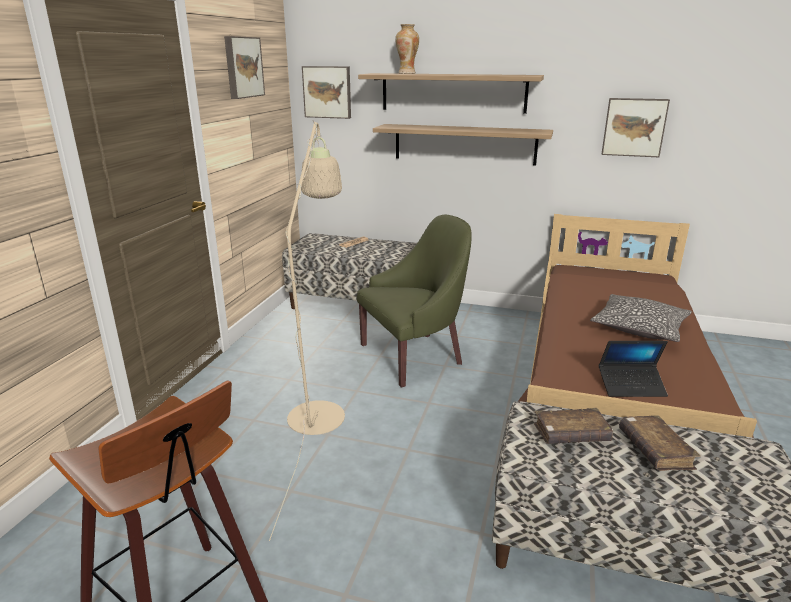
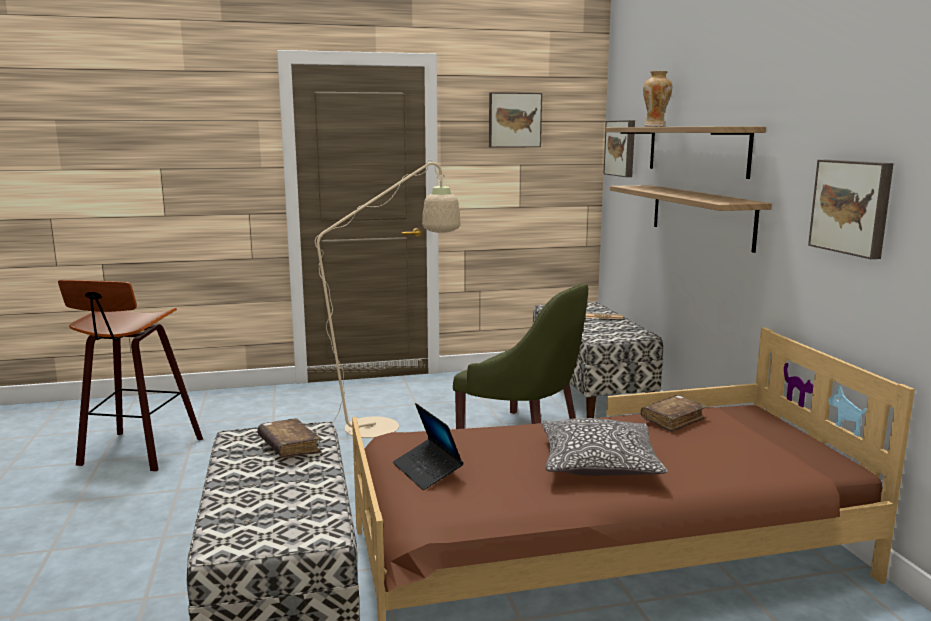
camera: 60 degrees right, 10 degrees down
(655, 450) = (287, 482): brown book -> brown book (672, 420)

